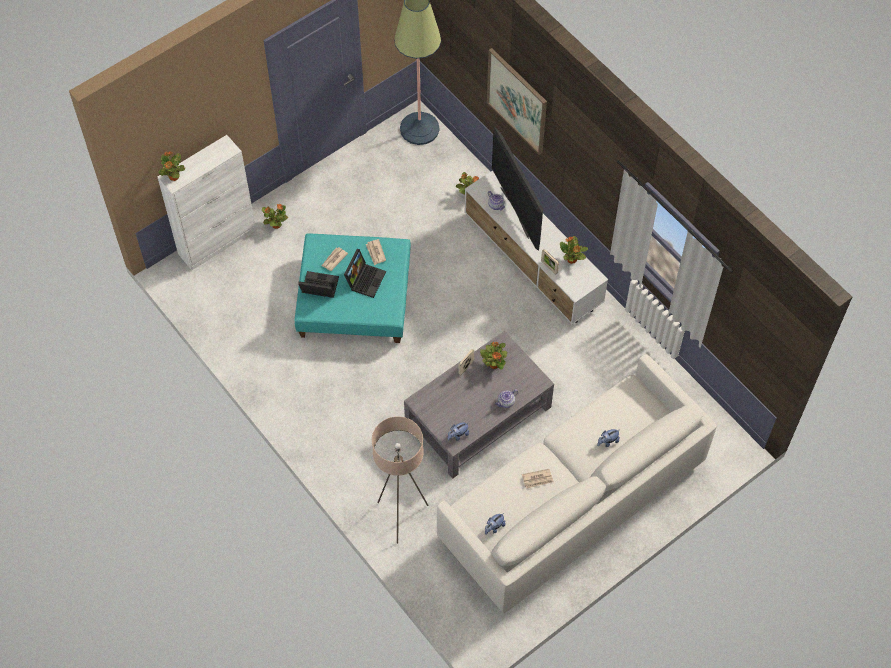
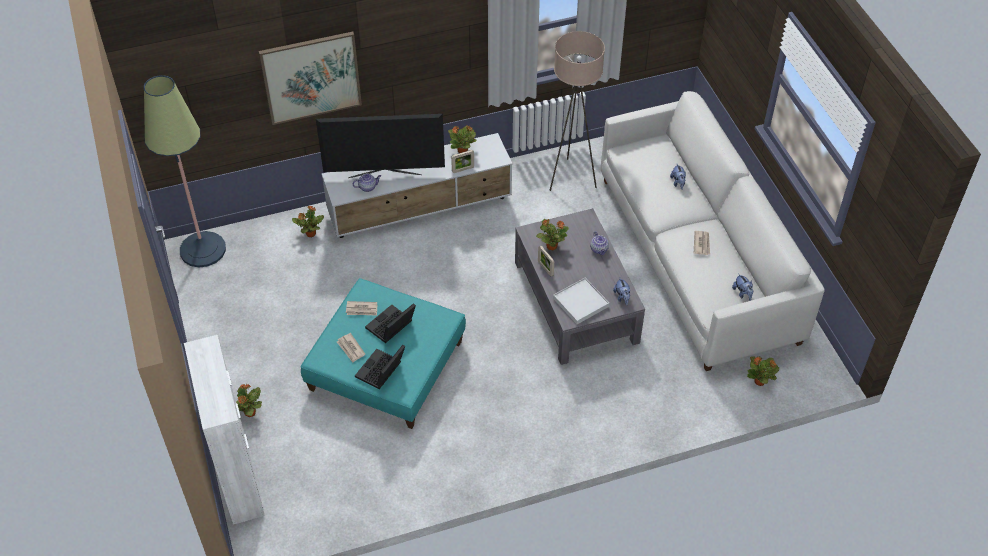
camera: 70 degrees left, 10 degrees down
(173, 177) = (214, 411): potted plant -> potted plant (760, 381)
(365, 279) = (391, 327): laptop -> laptop turned 90 degrees counterclockwise
(401, 516) = (669, 398): beige floor lamp -> beige floor lamp (571, 178)
(439, 405) = (580, 302): none -> white tray

